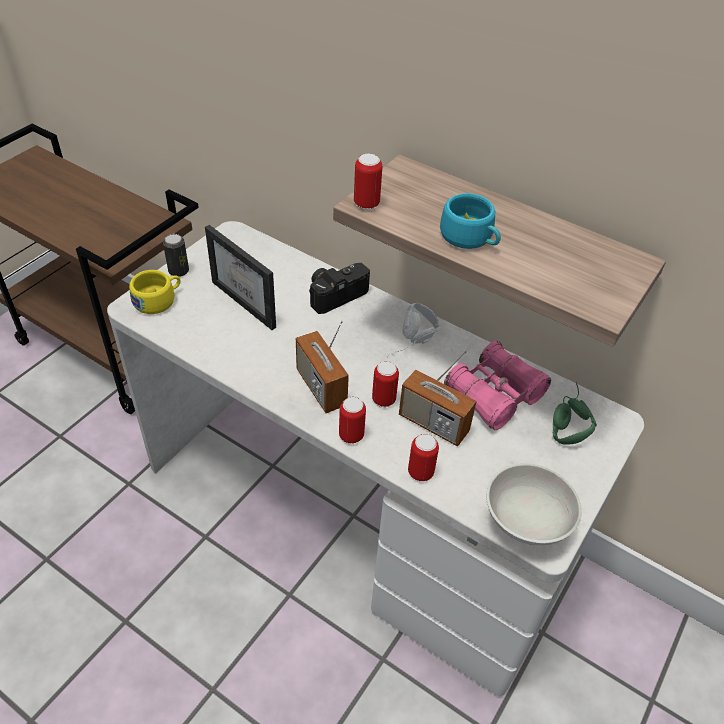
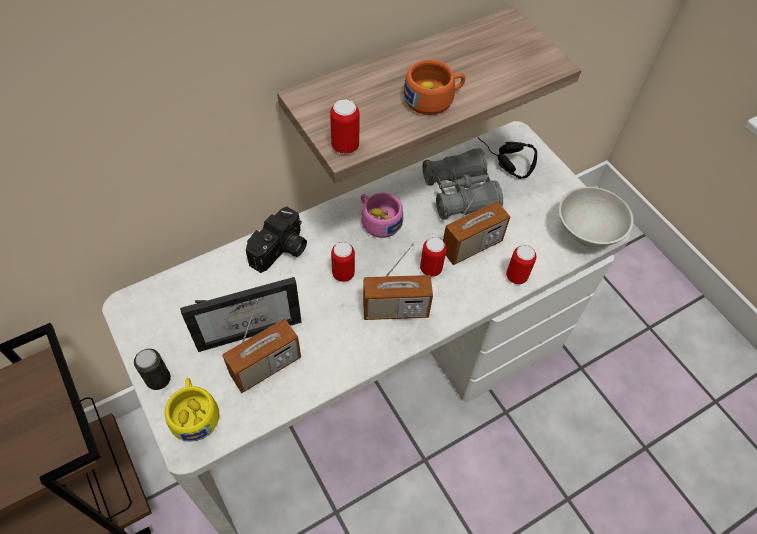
camera: 65 degrees left, 10 degrees up
(218, 324) = (266, 366): none -> radio
(335, 293) = (281, 251): camera -> camera turned 135 degrees counterclockwise
(351, 435) = (459, 308): can -> can (343, 274)
(414, 344) = (378, 220): white headphones -> pink cup
(470, 238) = (433, 99): turquoise cup -> orange cup
(494, 395) = (460, 193): pink binoculars -> grey binoculars
(565, 418) = (501, 163): green headphones -> black headphones

